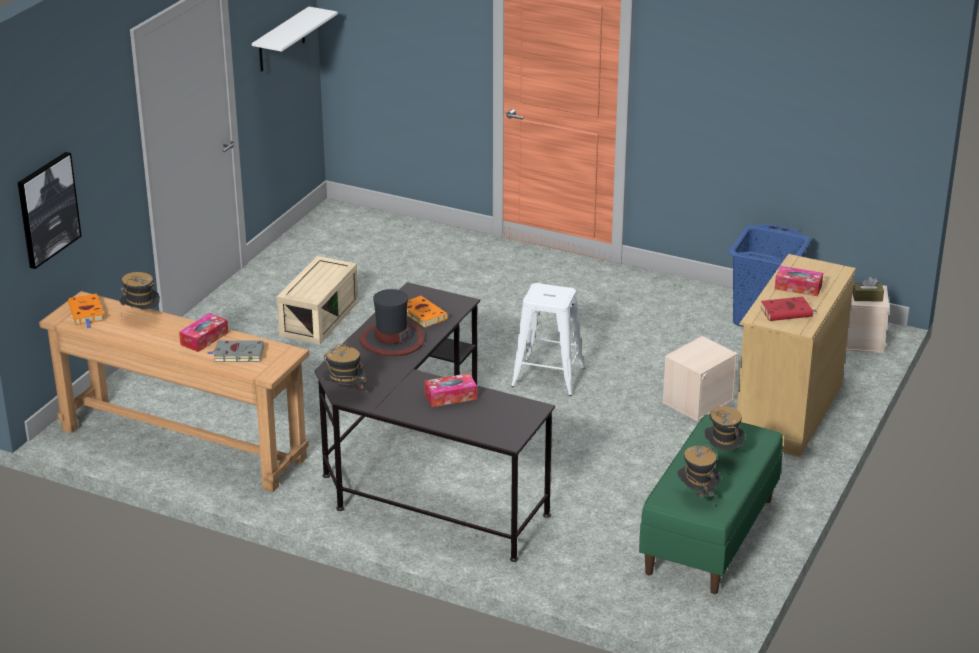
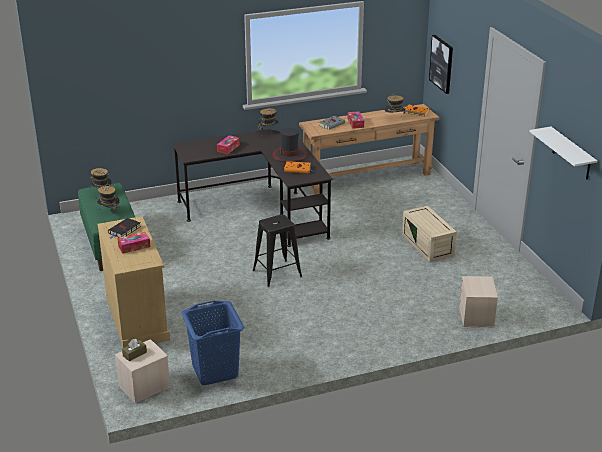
camera: 135 degrees right, 0 degrees up
(547, 377) = (277, 273): white stool -> black stool
(698, 400) = (189, 300): beige storage box -> beige storage box (477, 316)
(787, 312) = (124, 230): red book -> black book

